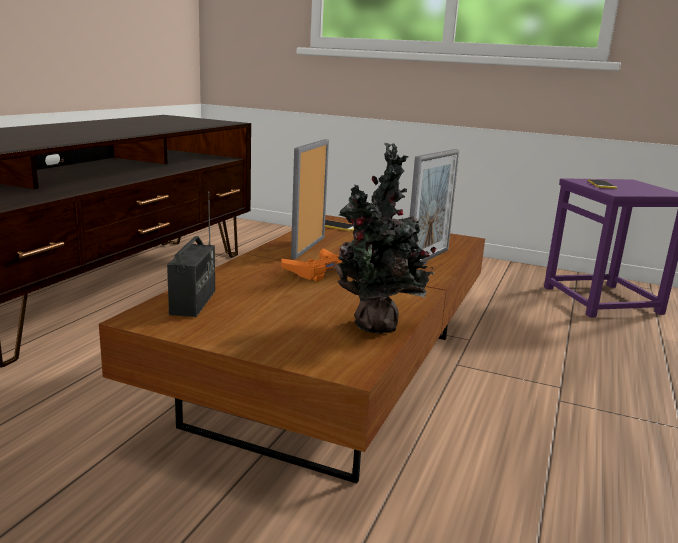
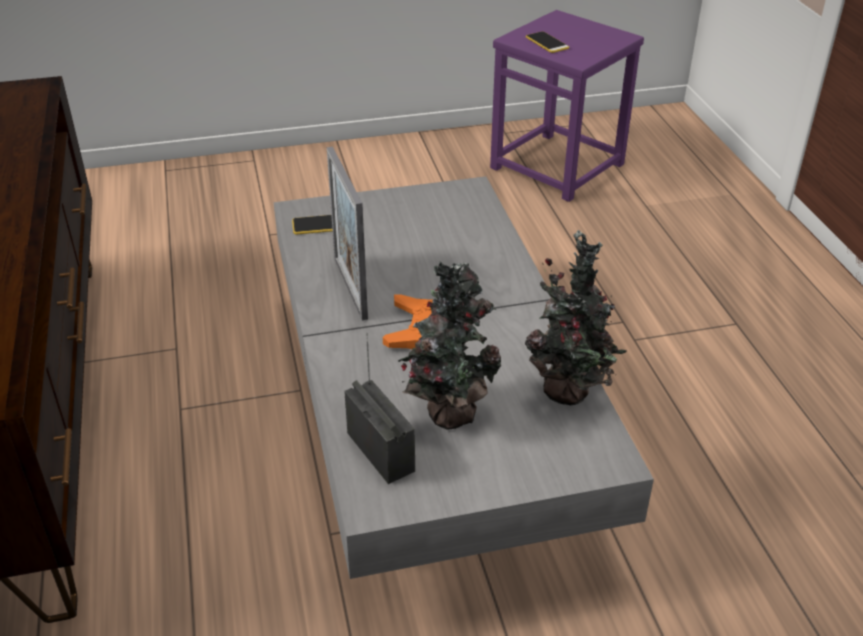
camera: 35 degrees left, 20 degrees up
(269, 304) = (447, 412): none -> potted plant
(331, 375) = (429, 417): brown coffee table -> grey coffee table
(427, 259) = (482, 249): picture frame -> none

